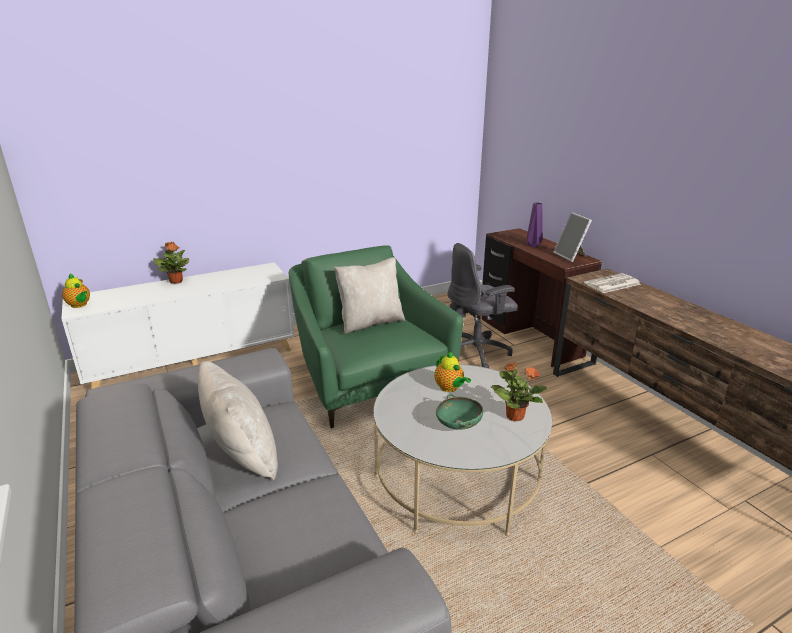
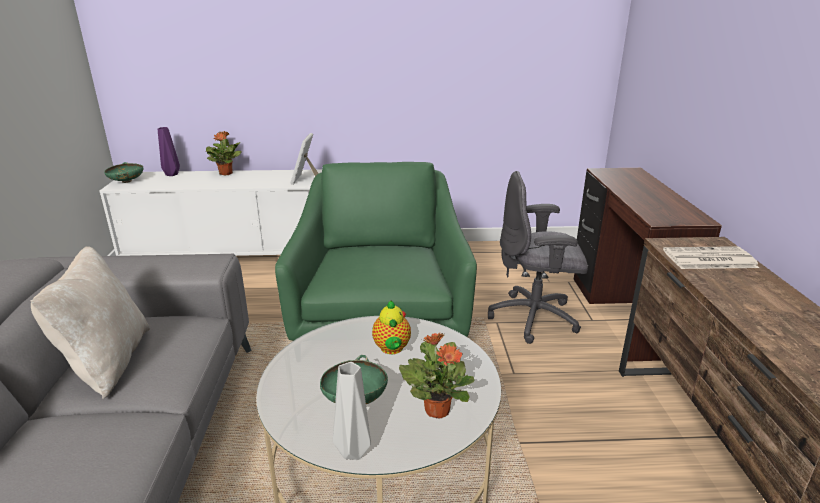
camera: 25 degrees right, 0 degrees up
(79, 305) = (126, 181): teapot -> green bowl
(370, 322) = (382, 251): beige pillow -> none
(491, 454) = (355, 452): none -> grey vase
(532, 245) = (634, 190): purple vase -> purple vase (171, 174)
(571, 256) = (678, 211): picture frame -> picture frame (306, 180)

